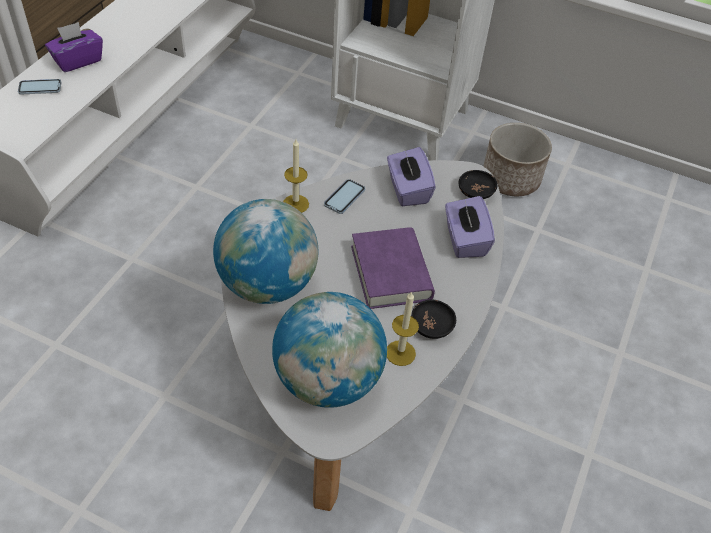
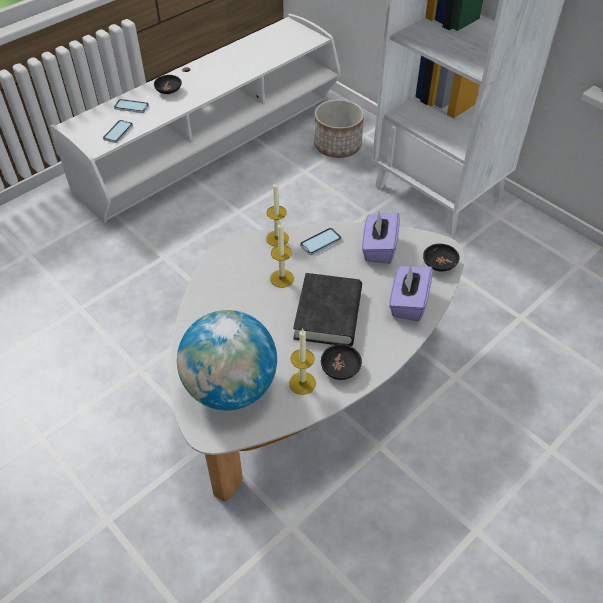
camera: 25 degrees right, 0 degrees up
(39, 121) = (118, 132): none -> phone
(77, 60) = (169, 91): purple tissue box -> black bowl
(267, 284) = (222, 297): globe -> none
(323, 247) = (282, 278): none -> candle
(390, 273) = (328, 314): purple book -> black book
(511, 179) = (516, 266): planter -> planter (338, 146)

